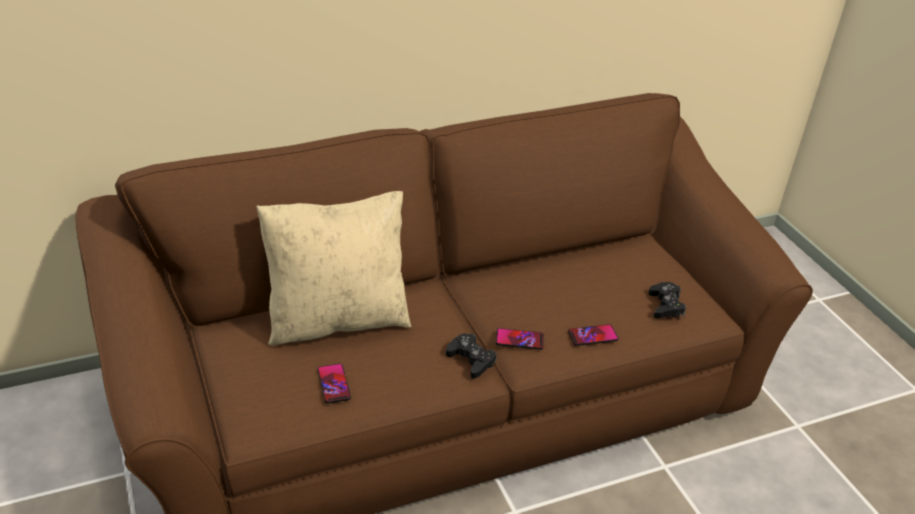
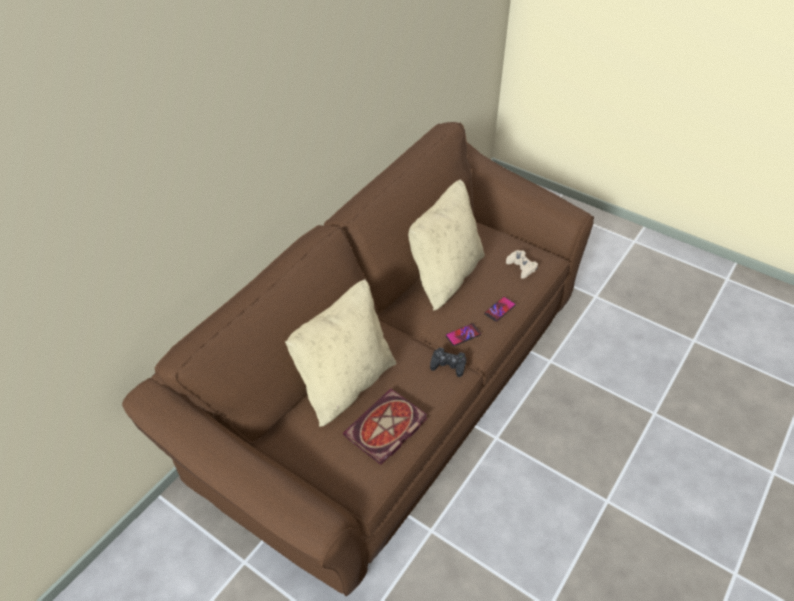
camera: 30 degrees left, 10 degrees up
(334, 384) = (385, 429): phone -> book
(557, 273) = (445, 276): none -> beige pillow
(665, 306) = (521, 267): black game controller -> beige game controller

